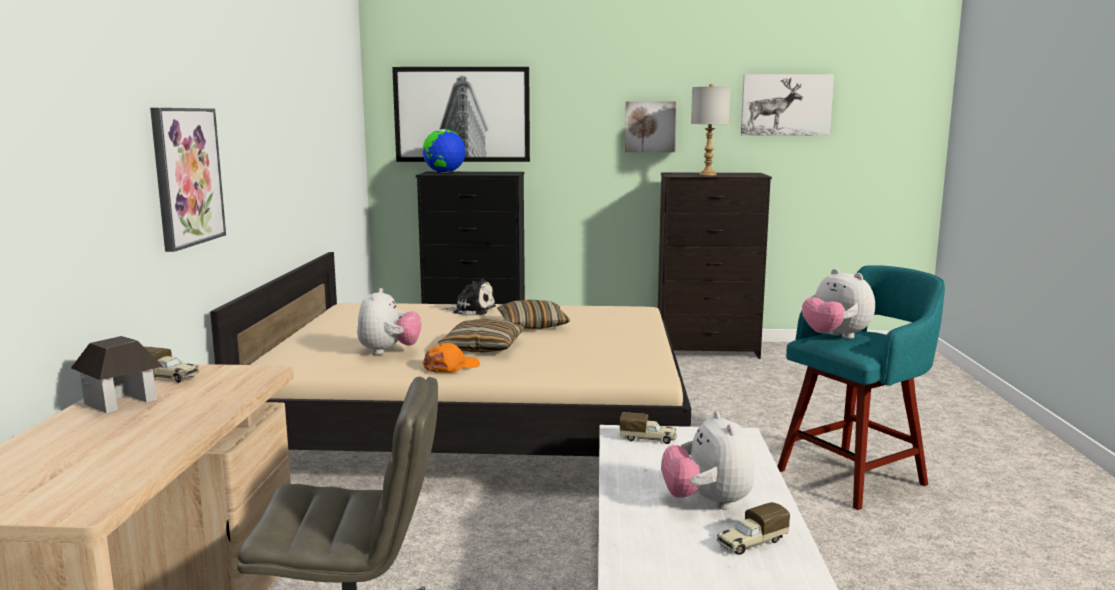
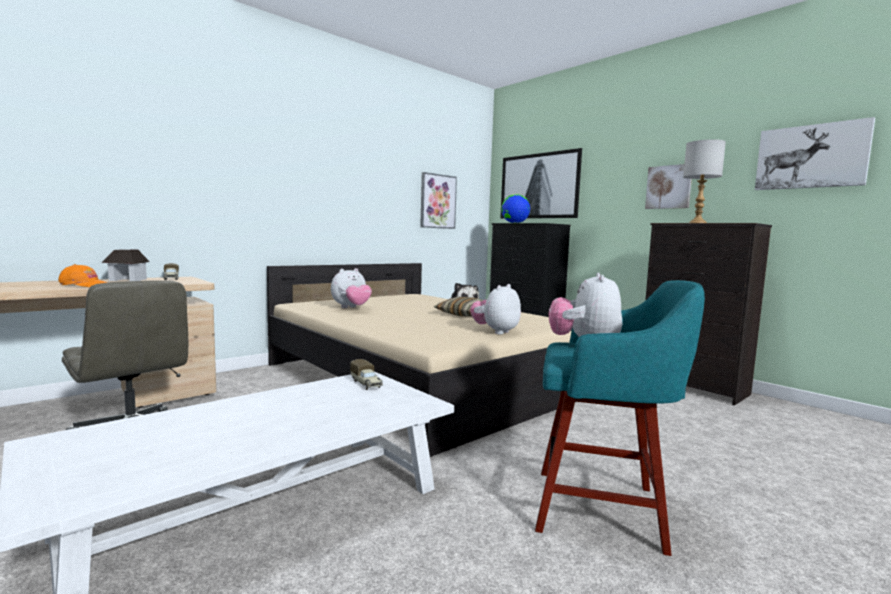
camera: 45 degrees right, 5 degrees down
(186, 176) = (258, 192): picture -> picture (437, 201)
(451, 367) = (352, 318): orange cap -> orange cap (85, 285)
(483, 347) = (400, 316): pillow -> none
(707, 503) = (268, 421): plush toy -> plush toy (495, 331)
(751, 543) = (201, 449): toy truck -> none

